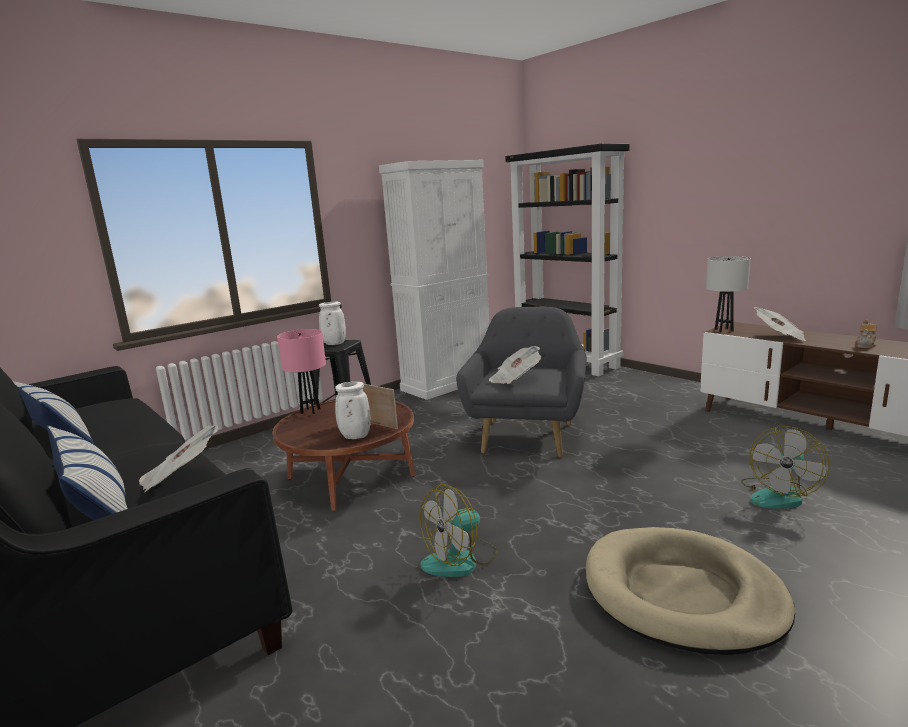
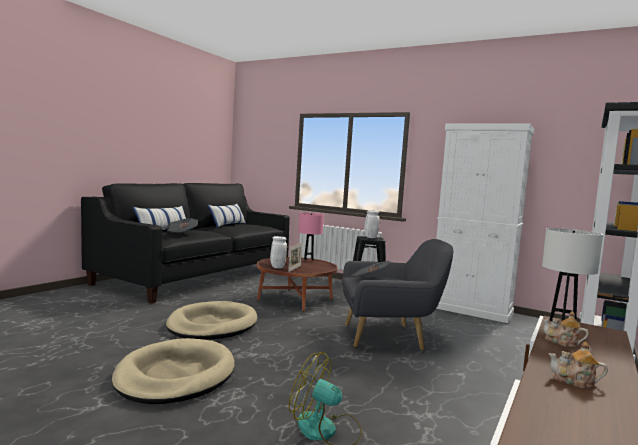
camera: 70 degrees right, 10 degrees down
(460, 560) = (212, 325): fan -> beige dog bed
(779, 337) = (562, 342): newspaper -> teapot

